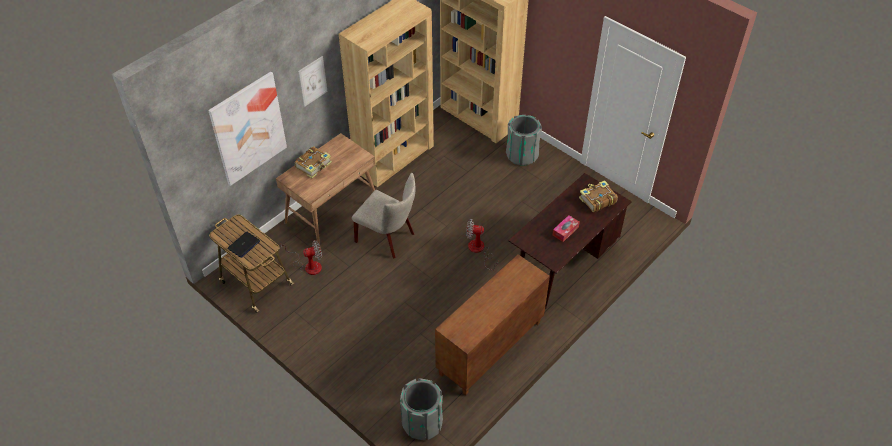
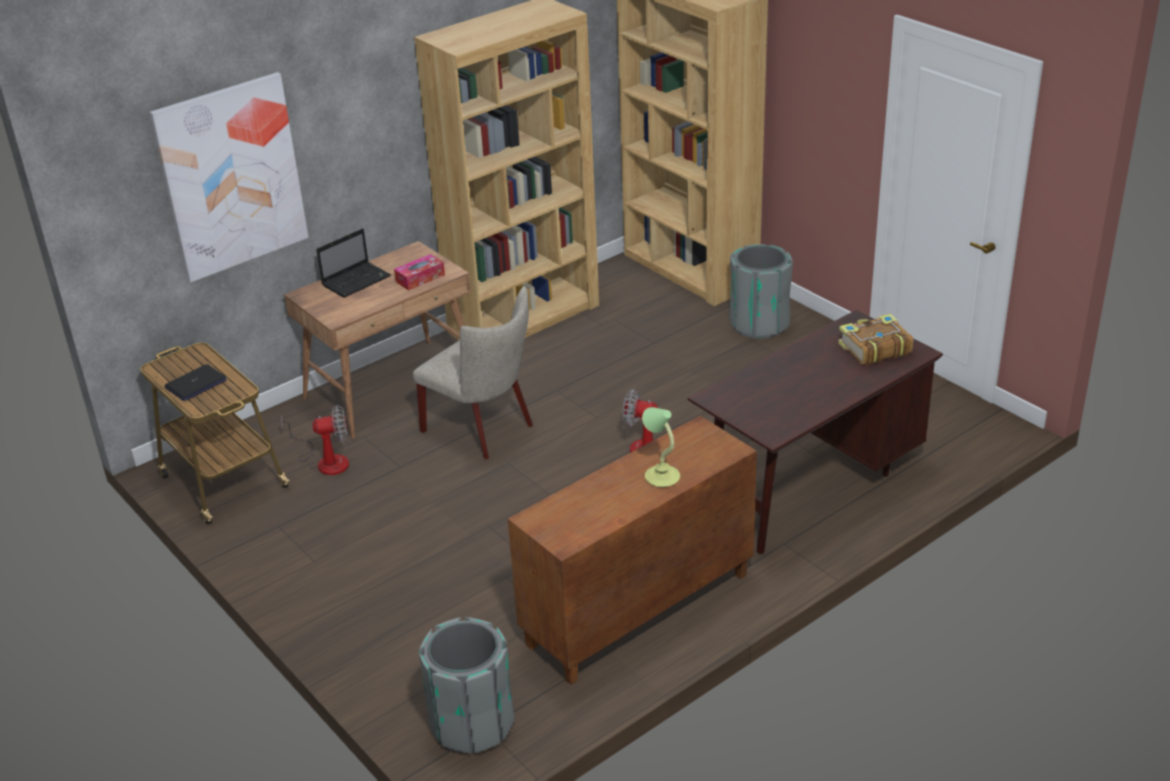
camera: 10 degrees right, 15 degrees down
(313, 81) = (363, 120): picture -> none
(314, 165) = (357, 280): book -> laptop
(506, 296) = (661, 476): none -> table lamp
(565, 231) = (802, 390): tissue box -> tissue box (420, 278)

